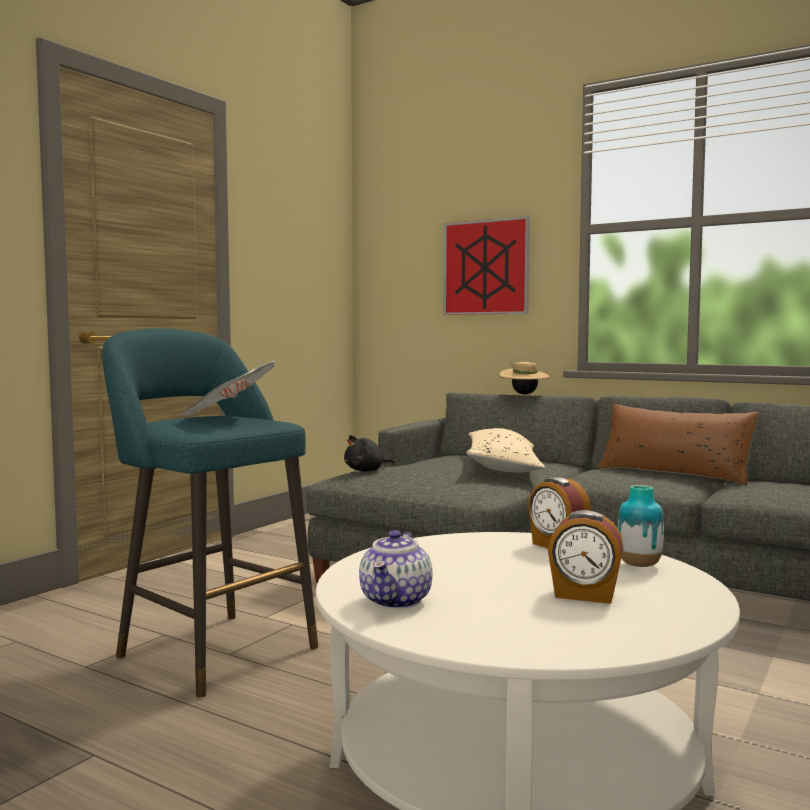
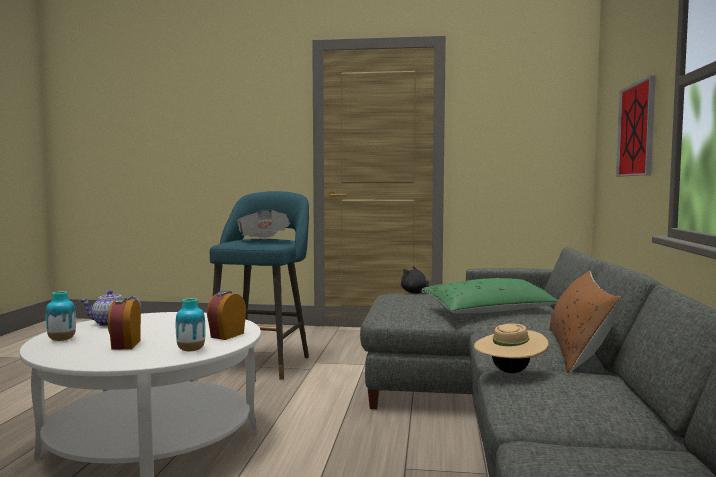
camera: 65 degrees right, 0 degrees up
(502, 466) = (490, 310): beige pillow -> green pillow
(512, 635) = (61, 340): none -> vase
(523, 394) = (587, 254): beige hat -> beige hat (509, 371)

